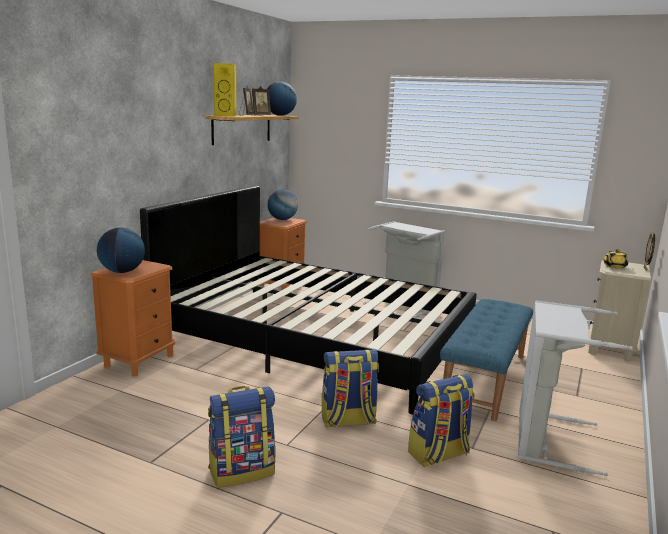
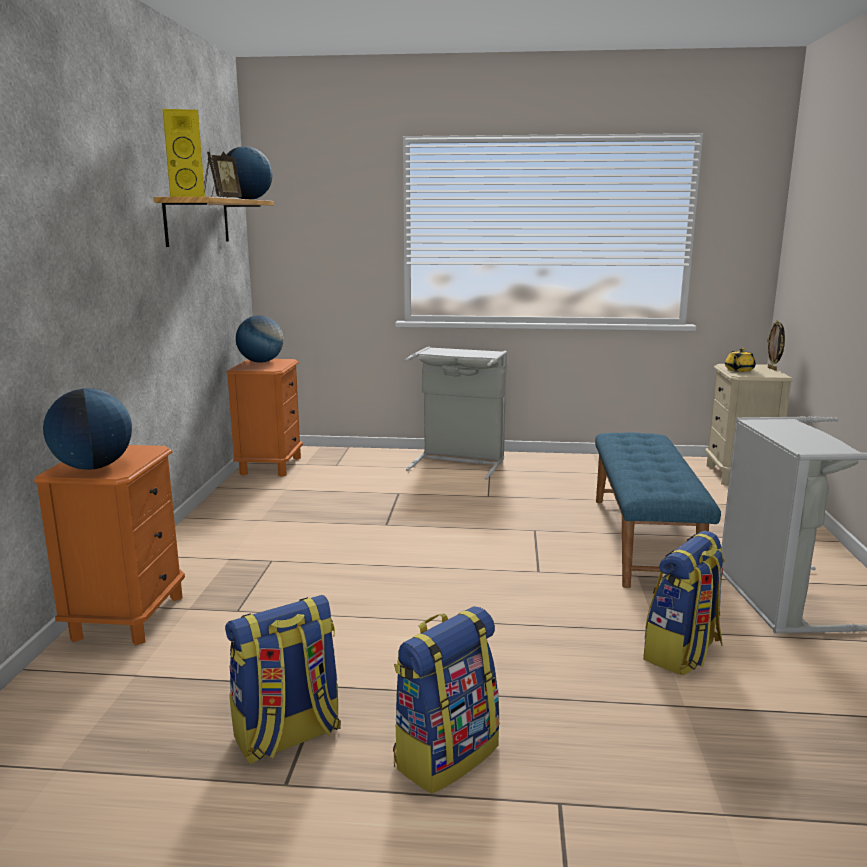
camera: 20 degrees left, 0 degrees up
(315, 339) = (382, 530): black bed -> none
(348, 421) = (528, 636): backpack -> backpack (287, 736)

